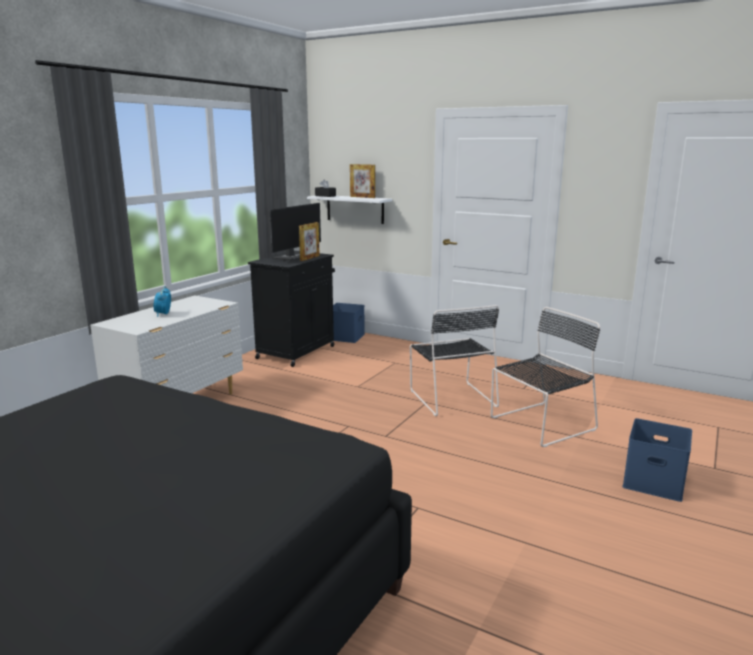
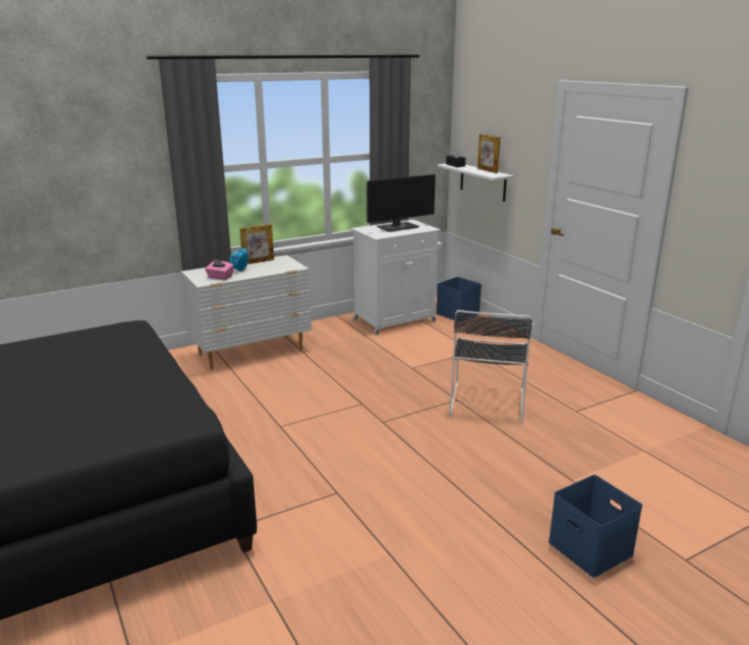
camera: 30 degrees right, 5 degrees up
(150, 323) = (220, 277): none -> pink tissue box
(297, 352) = (396, 320): black cabinet -> white cabinet
(310, 258) = (411, 231): picture frame -> picture frame (258, 262)
(540, 424) = (544, 453): black chair -> none

